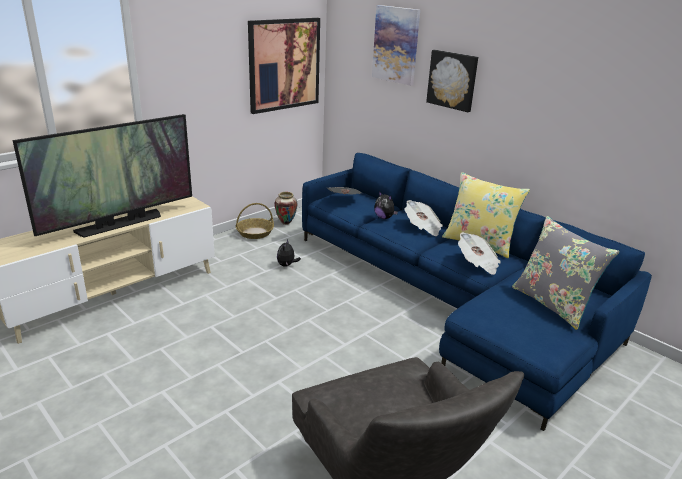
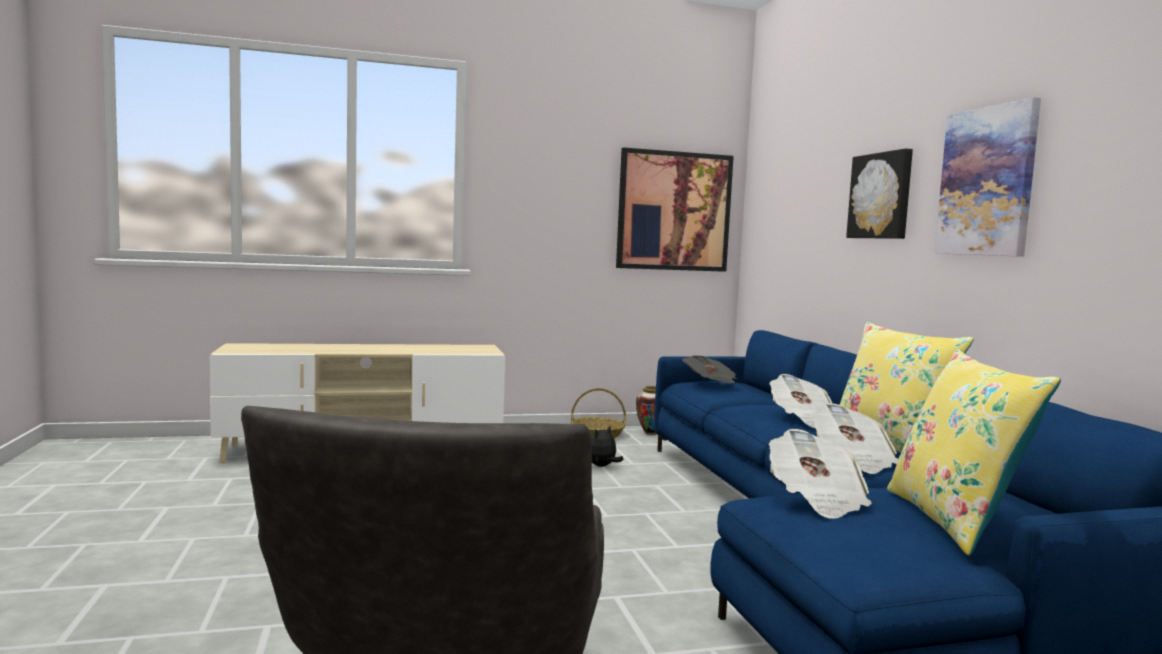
camera: 30 degrees right, 20 degrees down
(120, 223) = (383, 350): television -> none
(384, 218) = (751, 405): plush toy -> none
(396, 45) = (815, 167): picture -> picture (987, 182)
(495, 308) = (816, 500): none -> newspaper
(553, 304) = (954, 521): grey pillow -> yellow pillow

